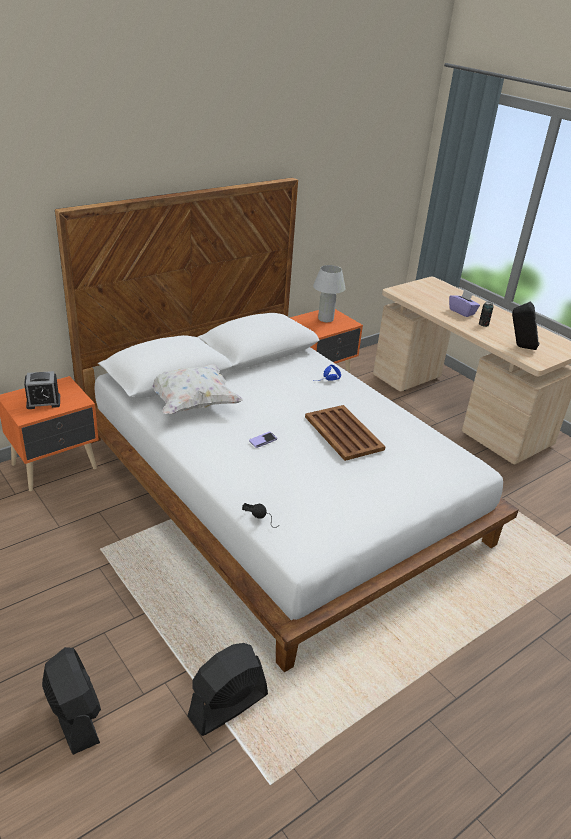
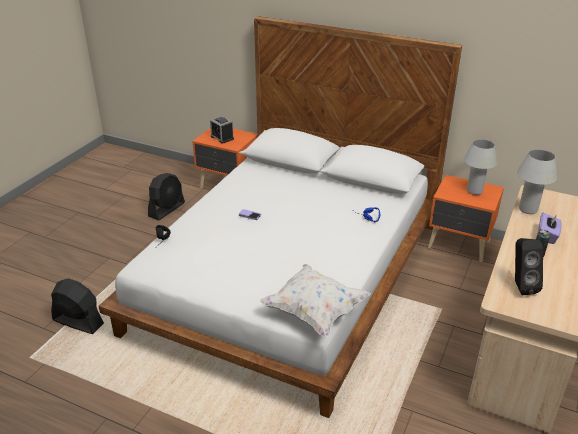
camera: 65 degrees right, 0 degrees up
(74, 715) = (49, 272): black fan -> black fan (167, 209)
(192, 403) = (268, 178): white pillow -> white pillow (314, 312)
(344, 433) = (294, 245): brown tray -> none
(421, 302) = (528, 209): none -> white table lamp

